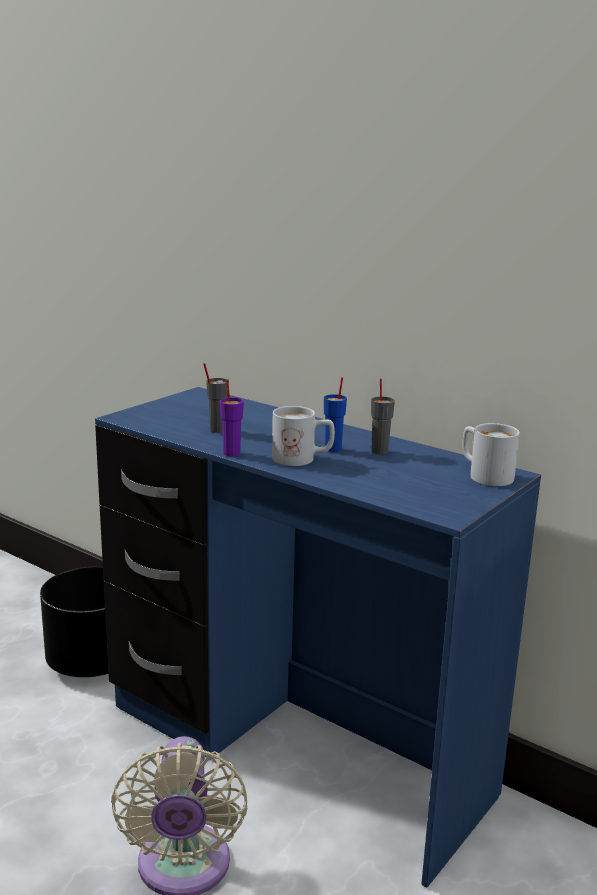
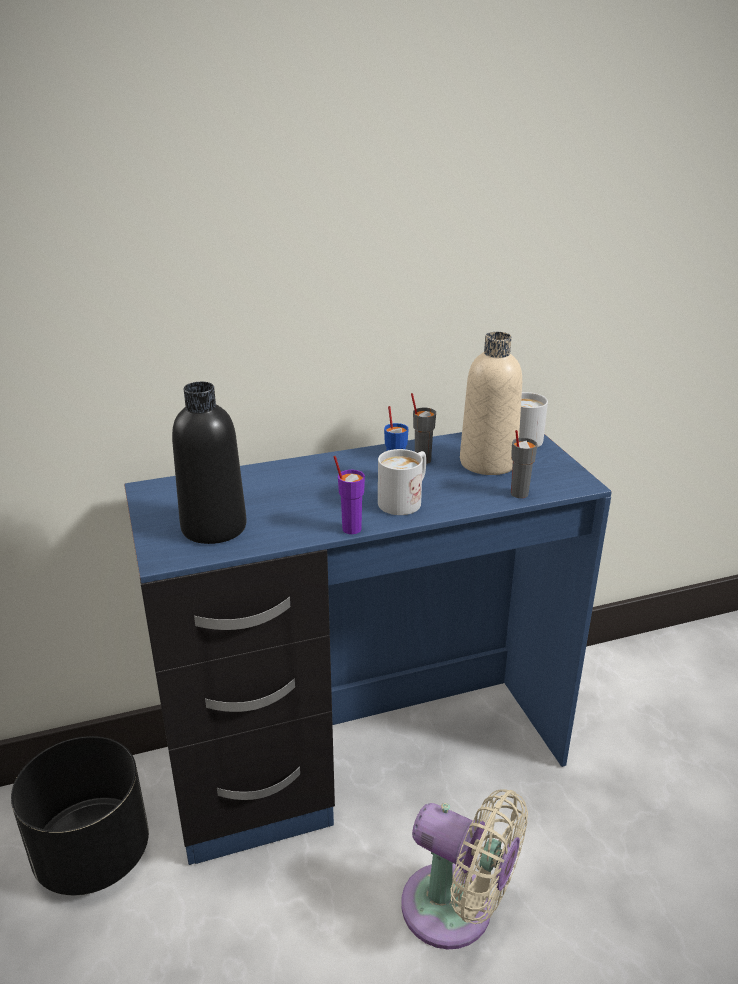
camera: 55 degrees left, 10 degrees up
(176, 419) = (214, 527): none -> black bottle
(217, 430) = (277, 515): grey cup -> grey cup (518, 493)
(420, 473) = (488, 462): none -> beige bottle

